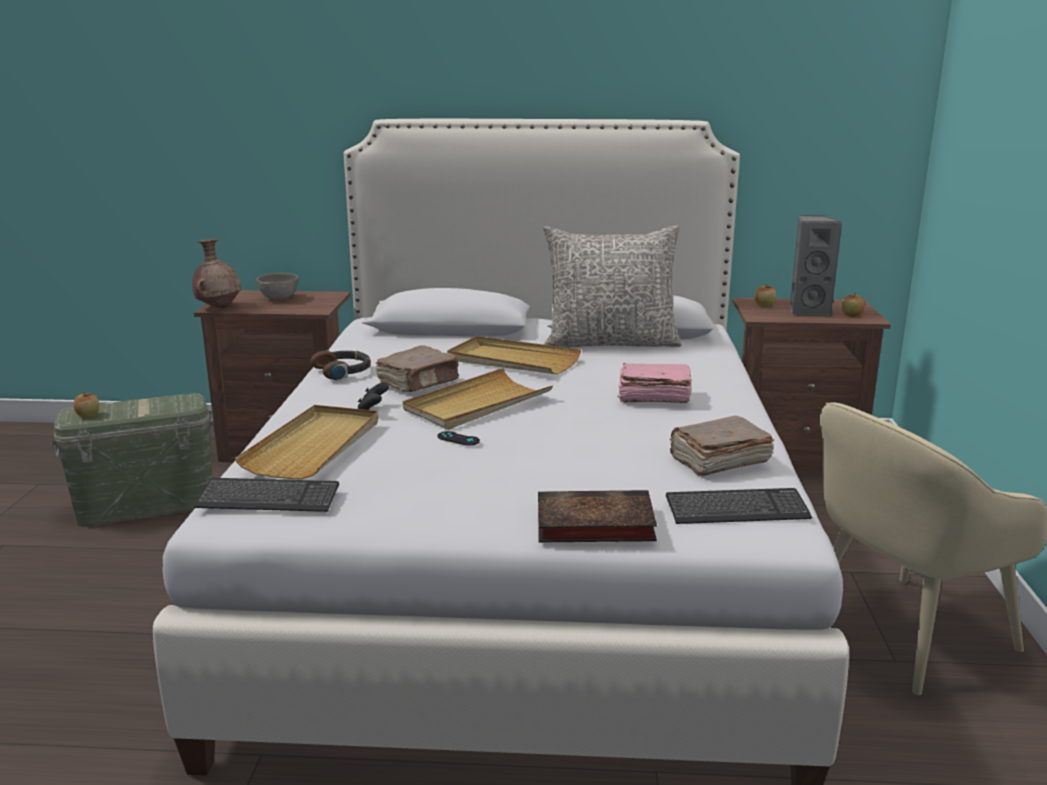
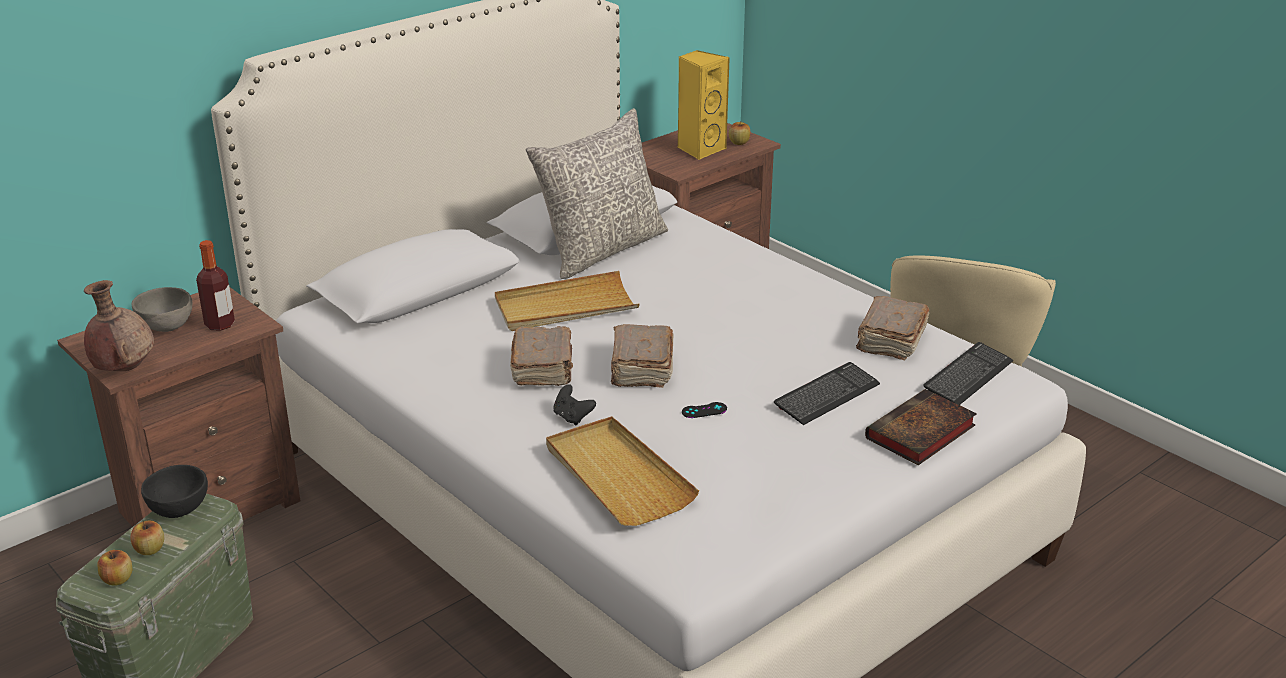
camera: 45 degrees left, 10 degrees up
(175, 400) = (178, 509): none -> black bowl
(268, 498) = (692, 538): keyboard -> keyboard (827, 395)
(302, 305) = (220, 324): none -> bottle
(343, 371) = (443, 389): headphones -> none
(477, 404) = (641, 369): beige tray -> brown book
(652, 397) = (745, 298): pink book -> none
(764, 305) = (657, 154): apple -> apple (150, 549)
(807, 311) = (700, 149): grey speaker -> yellow speaker

